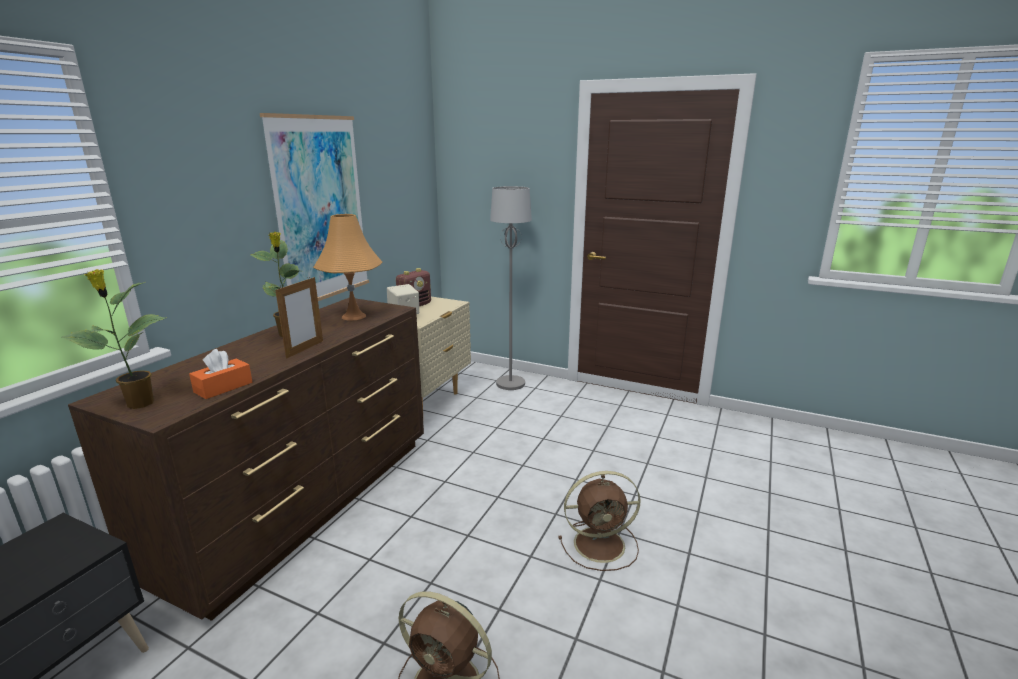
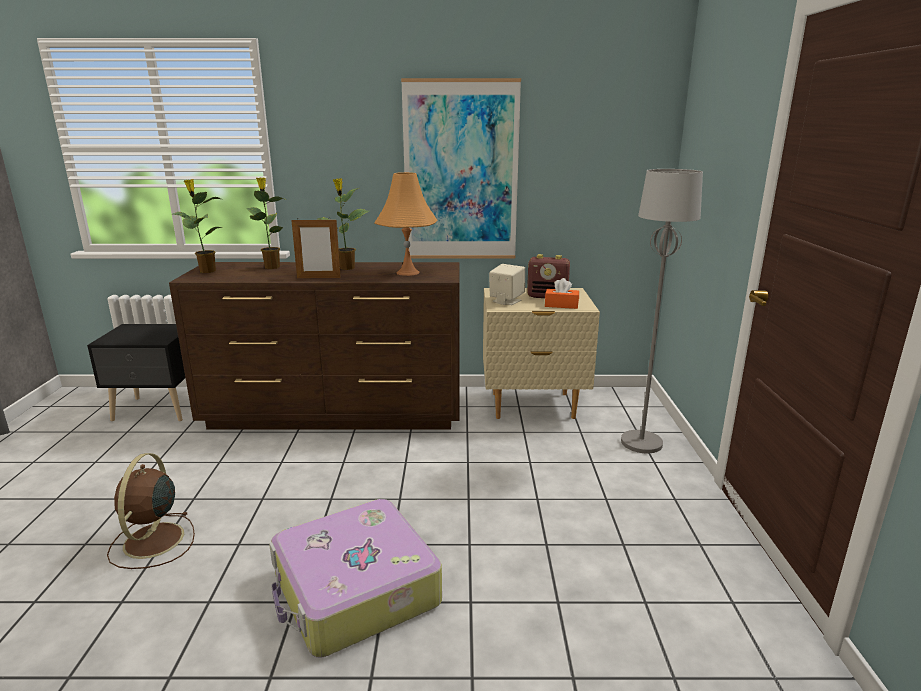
camera: 65 degrees right, 0 degrees up
(204, 366) = (272, 267): none -> potted plant
(223, 387) = (237, 278): orange tissue box -> orange tissue box (561, 305)
(601, 544) = (355, 591): brown fan -> suitcase

